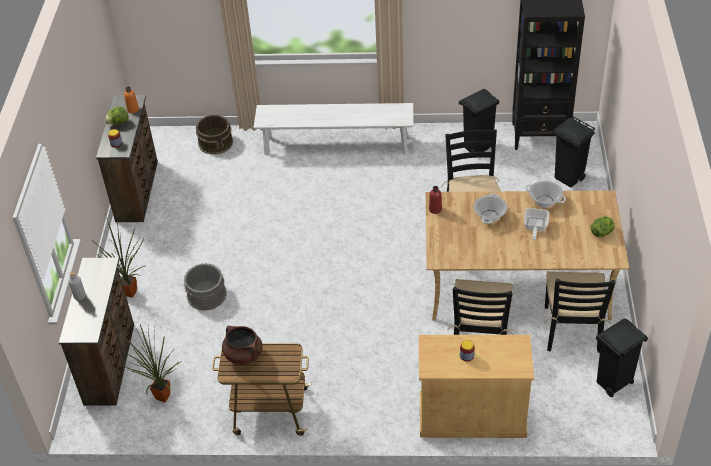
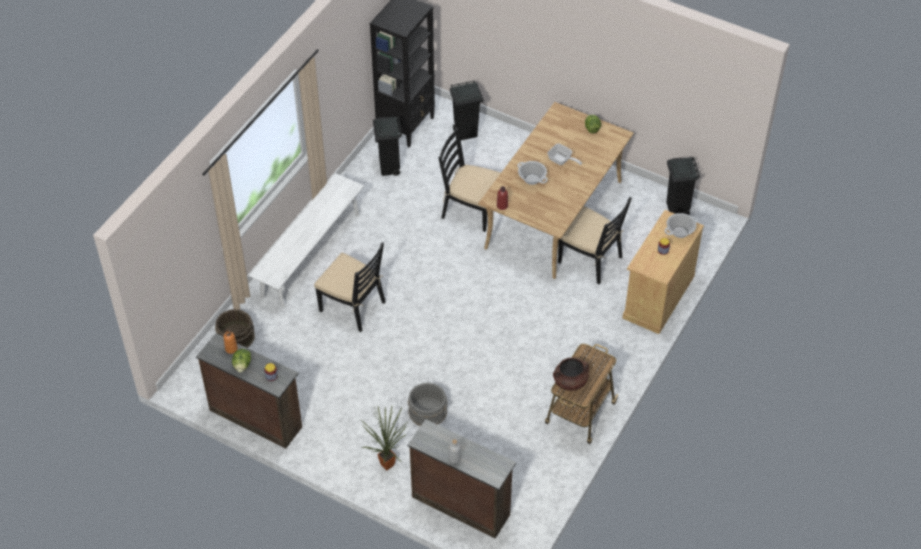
camera: 65 degrees left, 5 degrees up
(161, 399) = (523, 481): potted plant -> none
(544, 201) = (538, 142): cooking pot -> cooking pot (680, 231)
(572, 329) = (616, 206): black chair -> black chair (353, 306)

